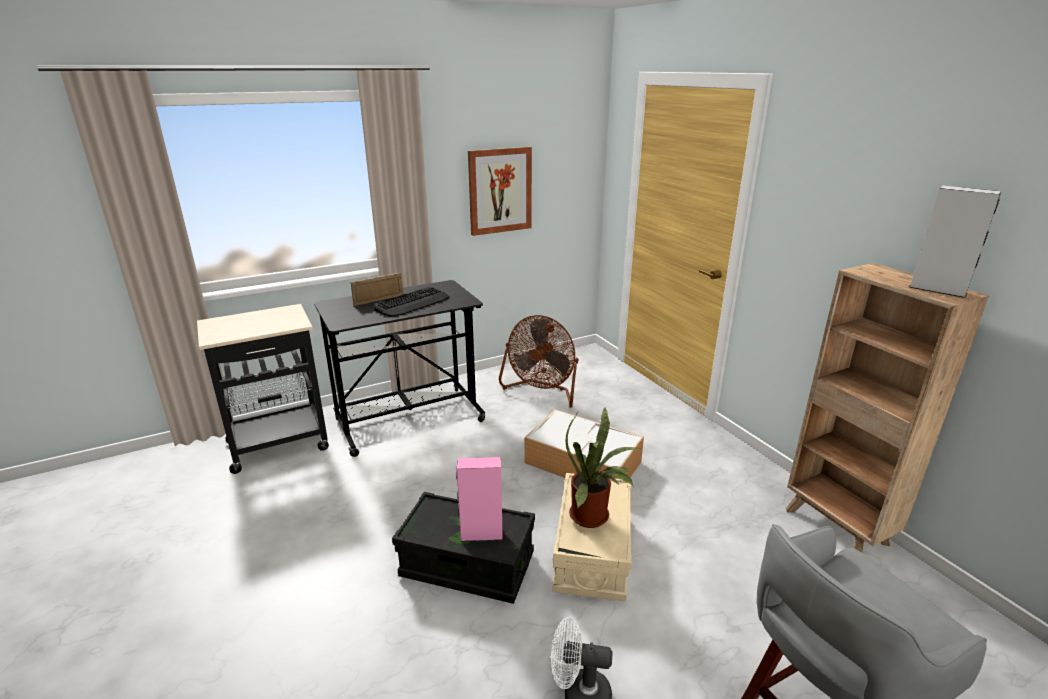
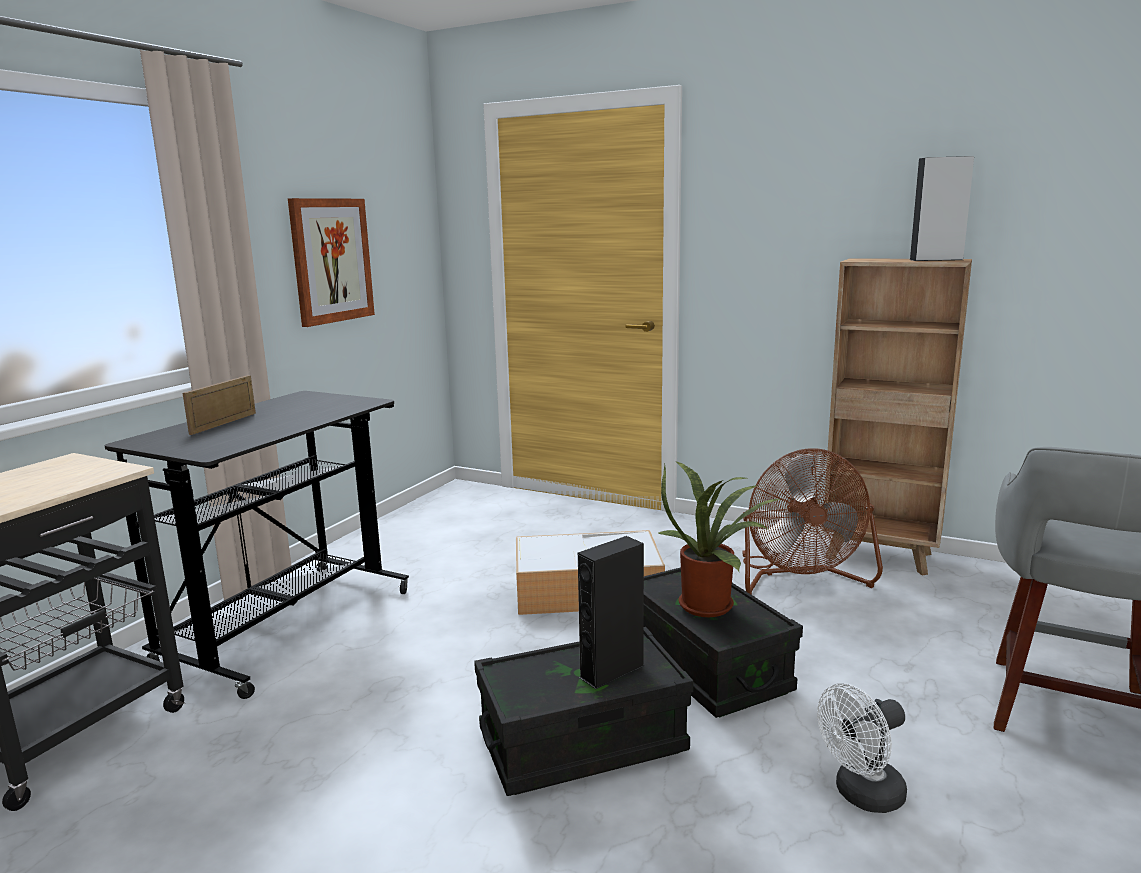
camera: 35 degrees left, 10 degrees down
(412, 303) = (288, 416): keyboard -> none
(481, 534) = (612, 671): pink speaker -> black speaker
(541, 390) = (445, 539): brown fan -> brown fan (795, 580)
(592, 553) = (706, 666): beige storage box -> black storage box

